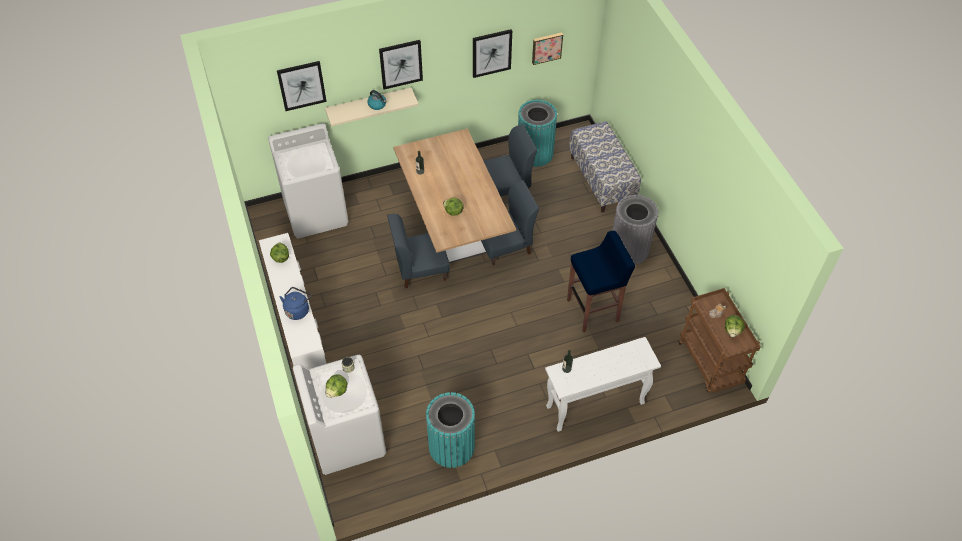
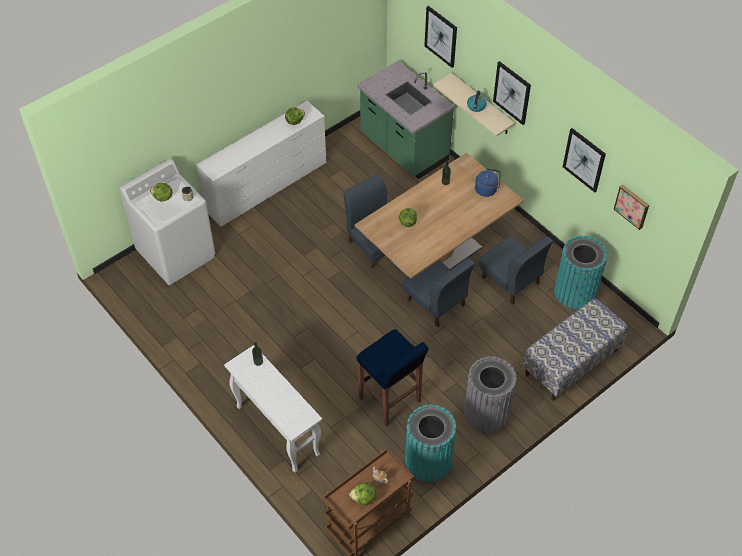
camera: 70 degrees right, 0 degrees up
(298, 310) = (245, 151): blue kettle -> blue kettle (487, 189)
(316, 212) = (403, 148): white washing machine -> green counter
(451, 446) = (193, 329): turquoise trash can -> turquoise trash can (428, 460)

